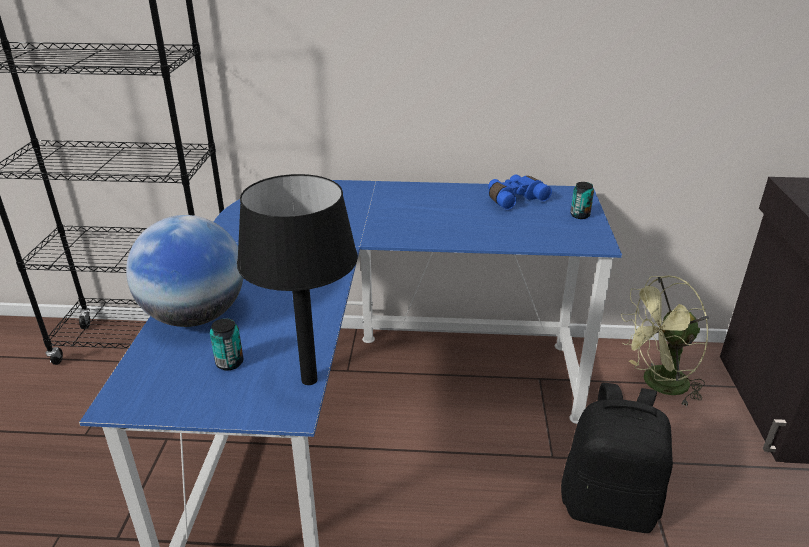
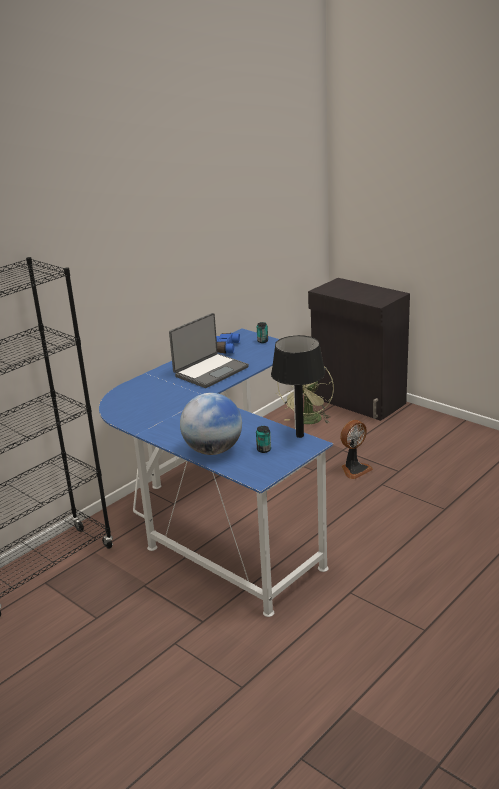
camera: 50 degrees left, 5 degrees down
(434, 217) = (210, 371): none -> laptop
(609, 505) = (354, 469): black backpack -> fan

